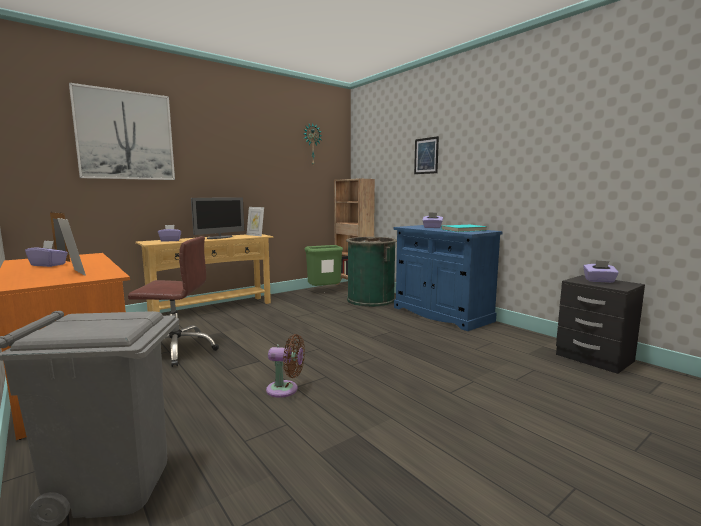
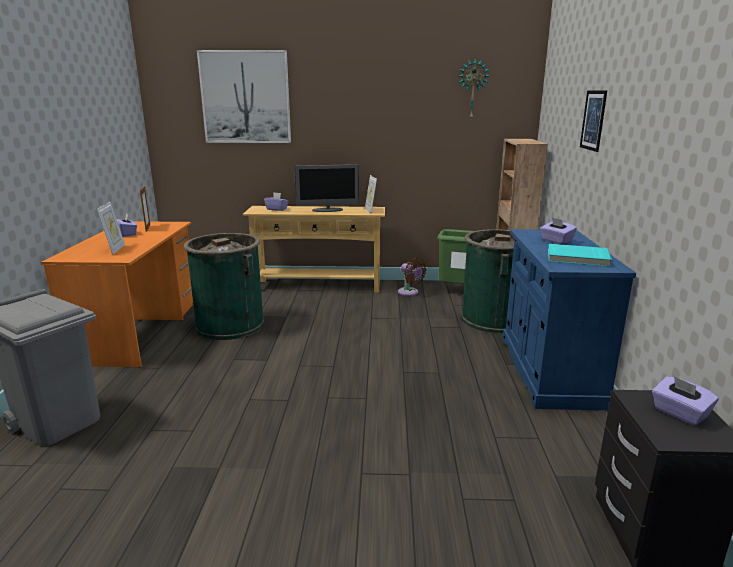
camera: 40 degrees right, 10 degrees up
(177, 350) = (230, 325): brown office chair -> green trash can
(285, 390) = (239, 398): brown fan -> brown fan (409, 292)

